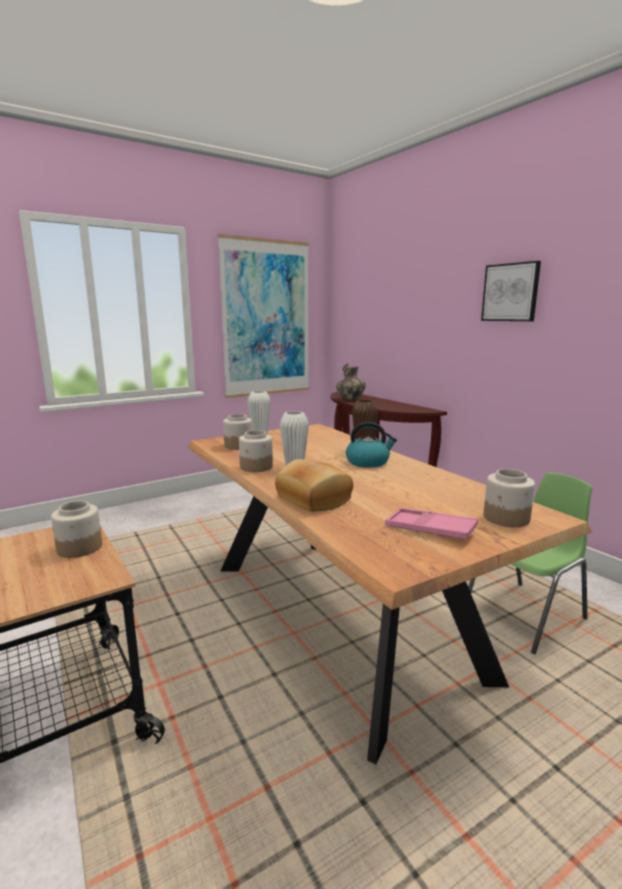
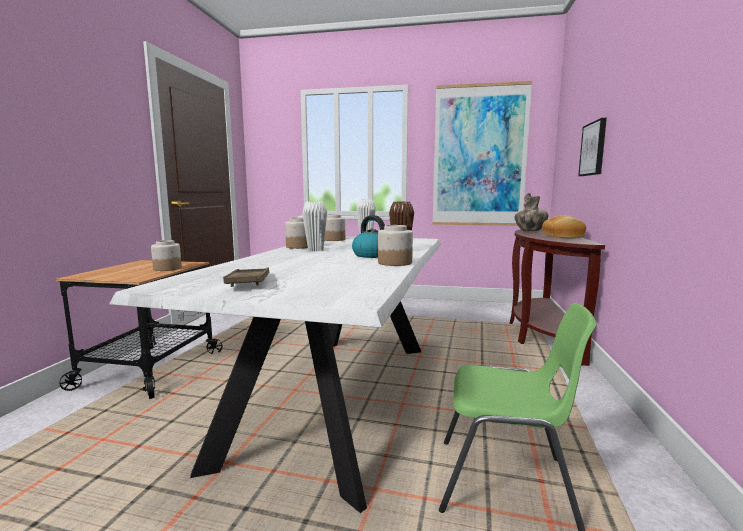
camera: 45 degrees right, 5 degrees down
(312, 499) = (259, 260): bread -> bread (561, 236)
(338, 617) = (338, 397): brown dining table -> white dining table
(430, 529) = (249, 282): pink tray -> brown tray
(506, 518) = (319, 291): jar -> jar (394, 263)
(510, 292) = (664, 78): picture -> picture (593, 149)

